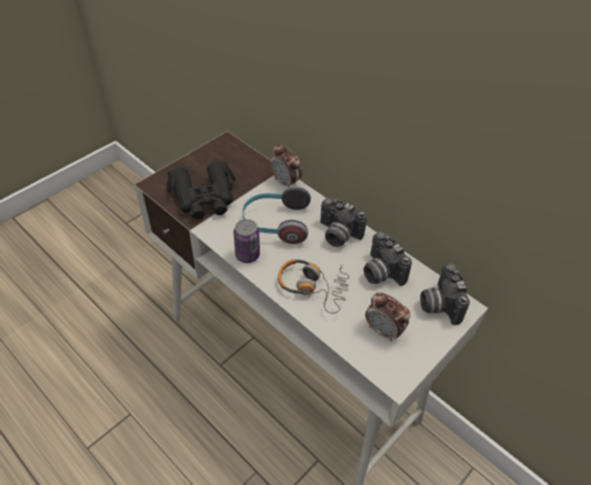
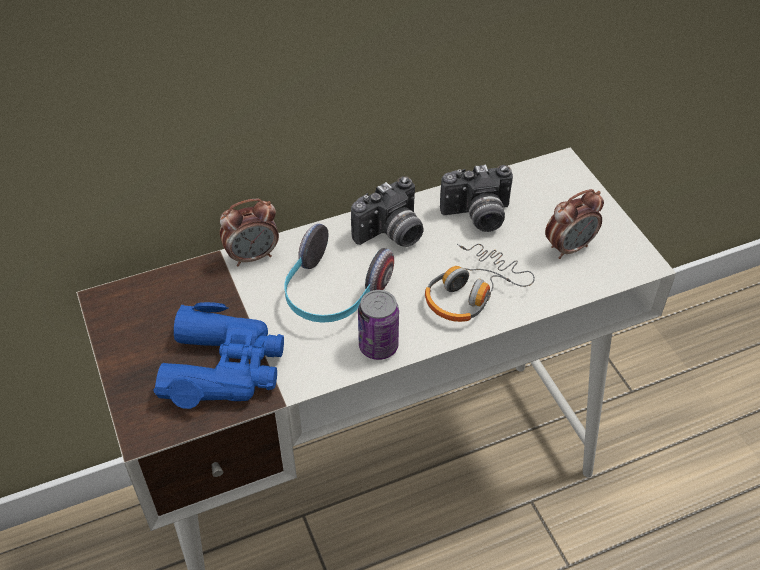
camera: 65 degrees left, 0 degrees up
(204, 198) = (224, 367): black binoculars -> blue binoculars
(438, 304) = (549, 184): camera -> none

